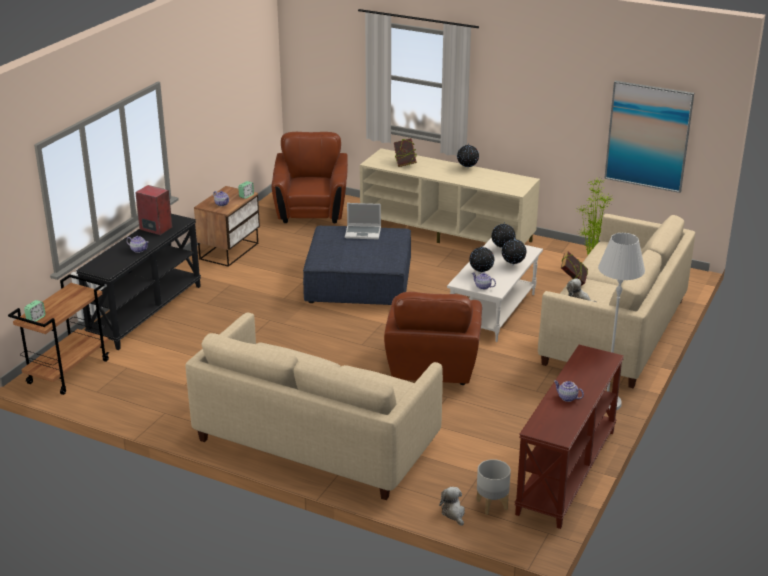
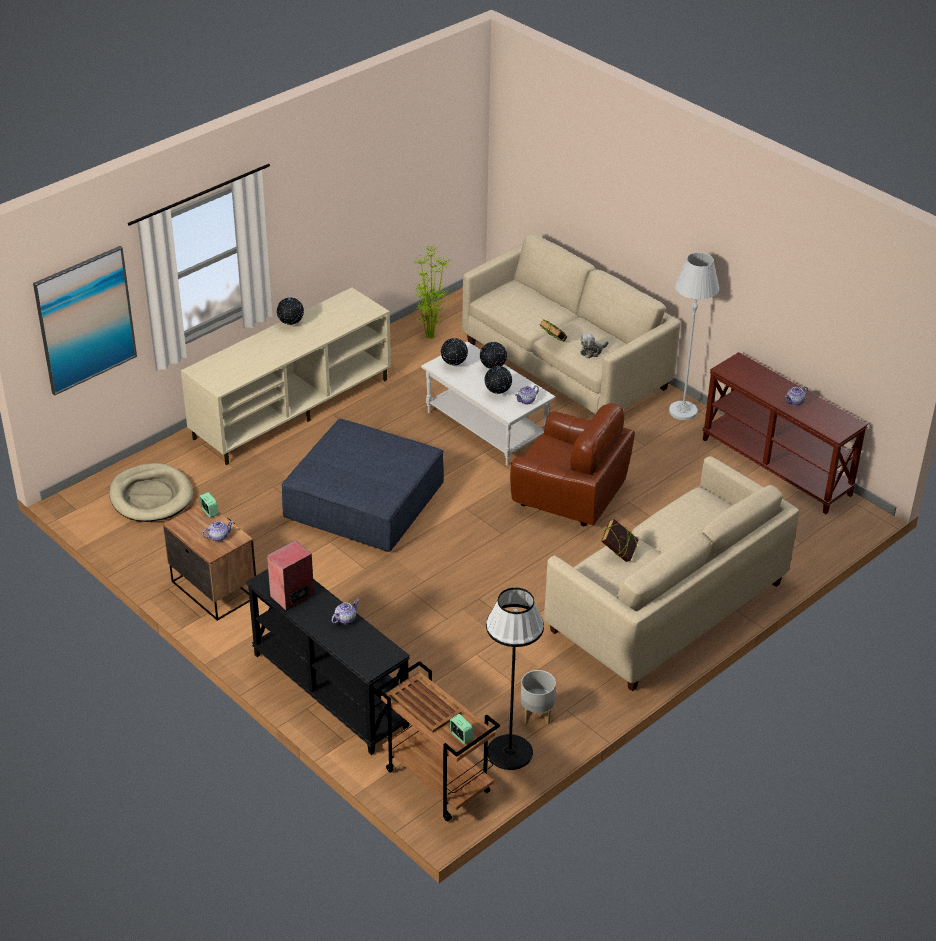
camera: 70 degrees left, 10 degrees up
(66, 299) = (424, 704): none -> brown tray
(108, 396) = (509, 752): none -> black floor lamp
(311, 211) = (151, 496): brown armchair -> beige dog bed
(363, 233) = (333, 452): laptop -> none
(405, 164) = (243, 364): book -> book (618, 553)
(453, 513) = (812, 548): plush toy -> none
(491, 504) = (807, 523): grey planter -> grey planter (536, 715)
(648, 136) = (427, 180): picture -> picture (85, 320)

